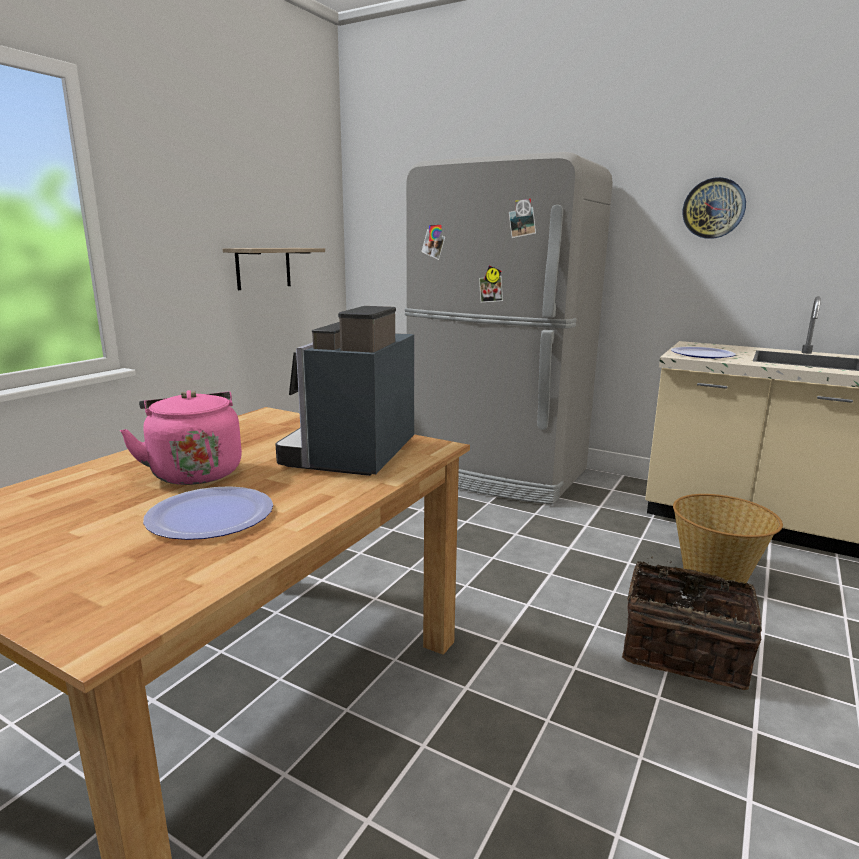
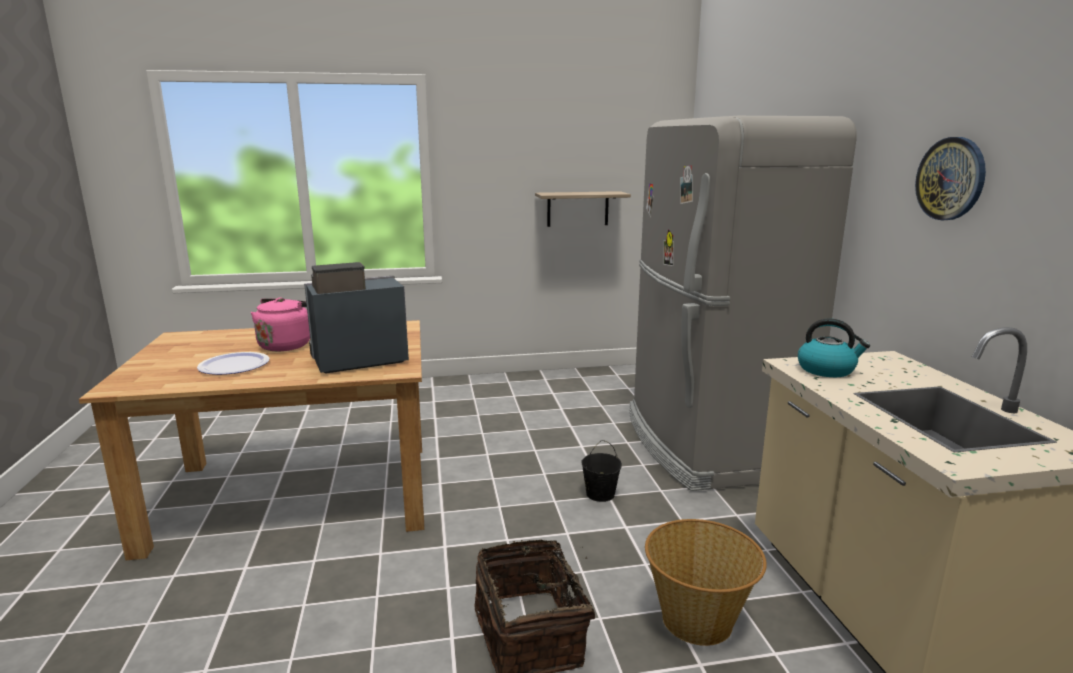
camera: 50 degrees right, 0 degrees up
(508, 536) = (600, 494): none -> black bucket
(702, 354) = (827, 370): plate -> kettle

